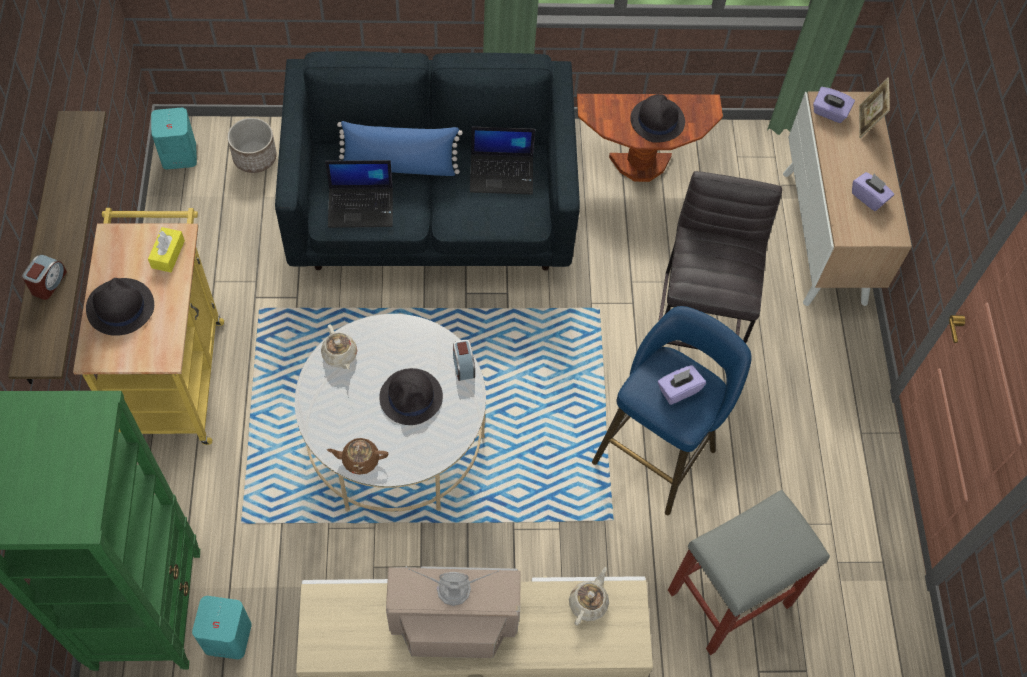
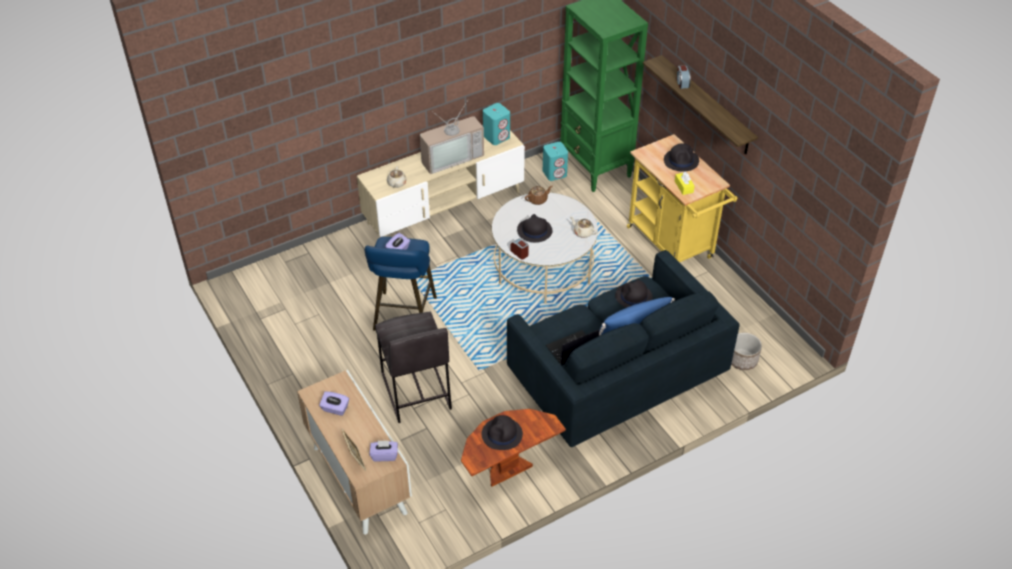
camera: 155 degrees right, 15 degrees down
(178, 155) = (784, 341): turquoise speaker -> turquoise speaker (496, 137)
(361, 206) = (633, 297): laptop -> black hat
(728, 599) = (335, 272): grey stool -> none

